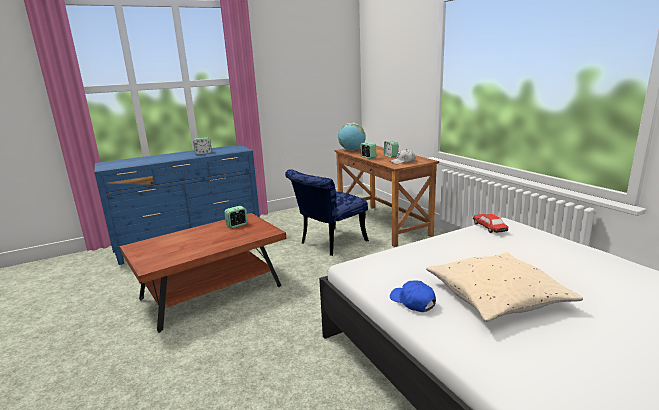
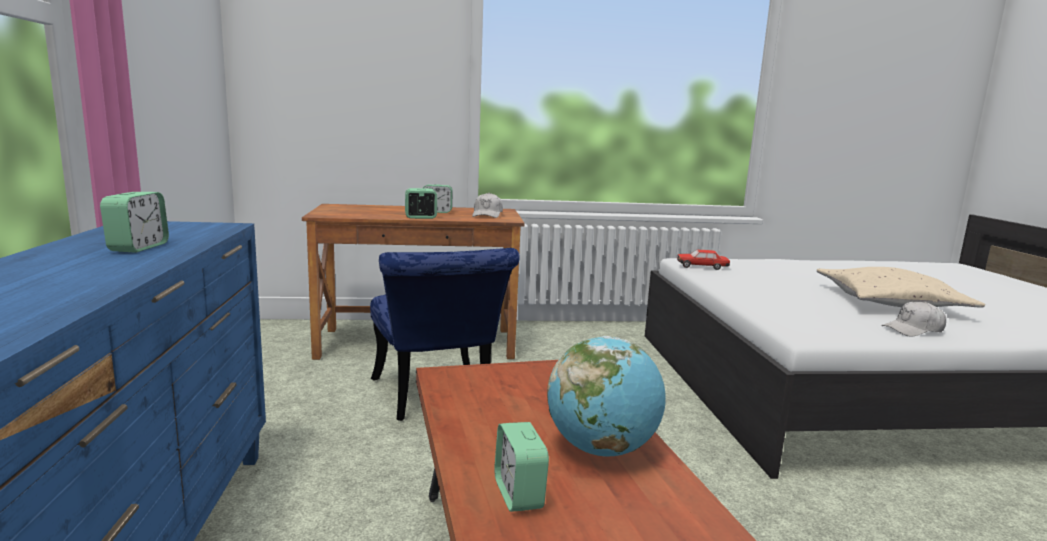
camera: 70 degrees left, 5 degrees down
(237, 225) = (491, 391): alarm clock -> alarm clock (518, 494)
(352, 150) = (338, 213): globe -> globe (602, 449)
(412, 302) = (913, 330): blue cap -> white cap

